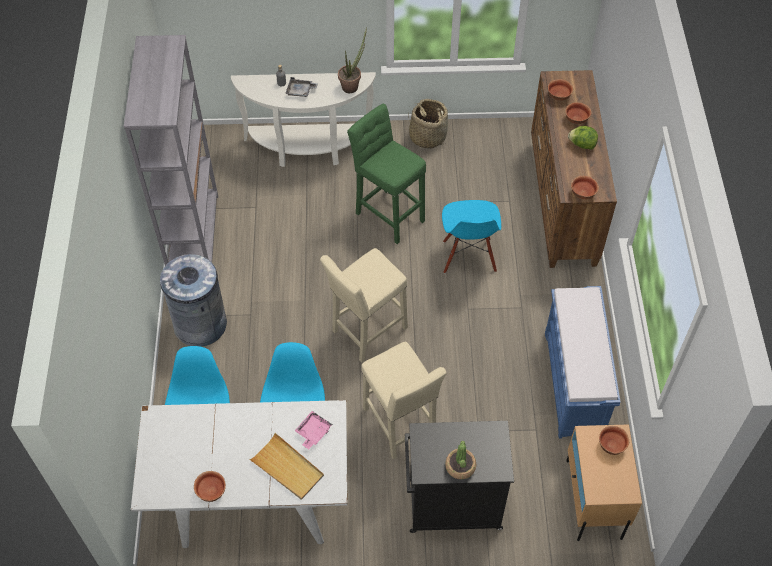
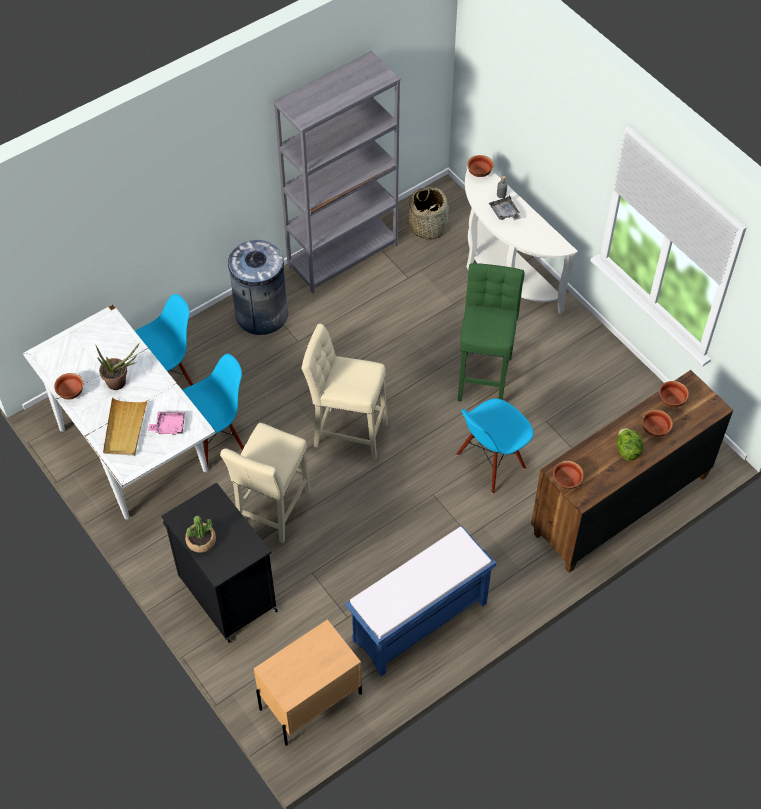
camera: 55 degrees right, 0 degrees up
(352, 85) = (546, 244): potted plant -> potted plant (121, 383)
(427, 136) = (601, 353): basket -> basket (427, 226)
(611, 445) = (328, 658): bowl -> bowl (479, 172)

